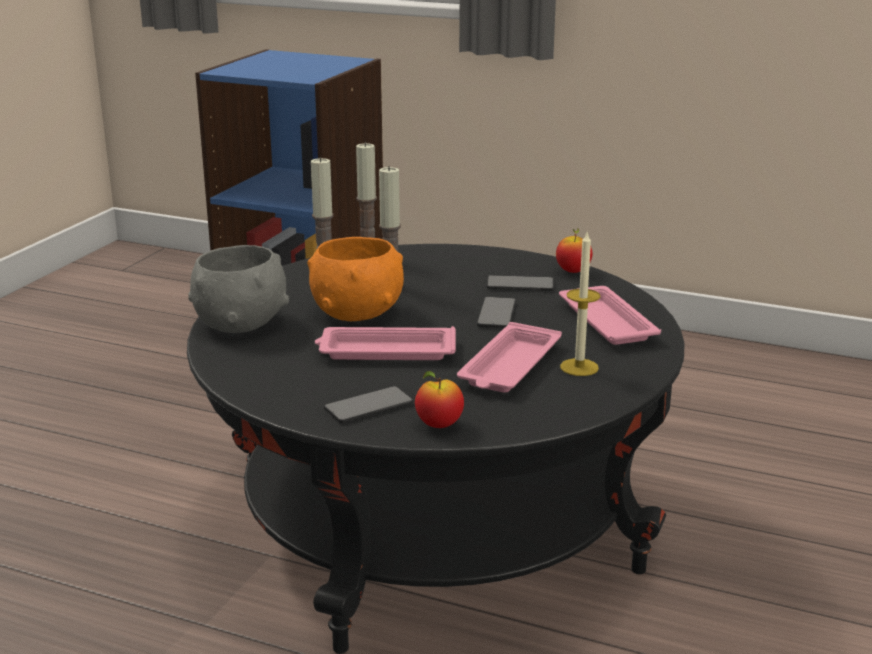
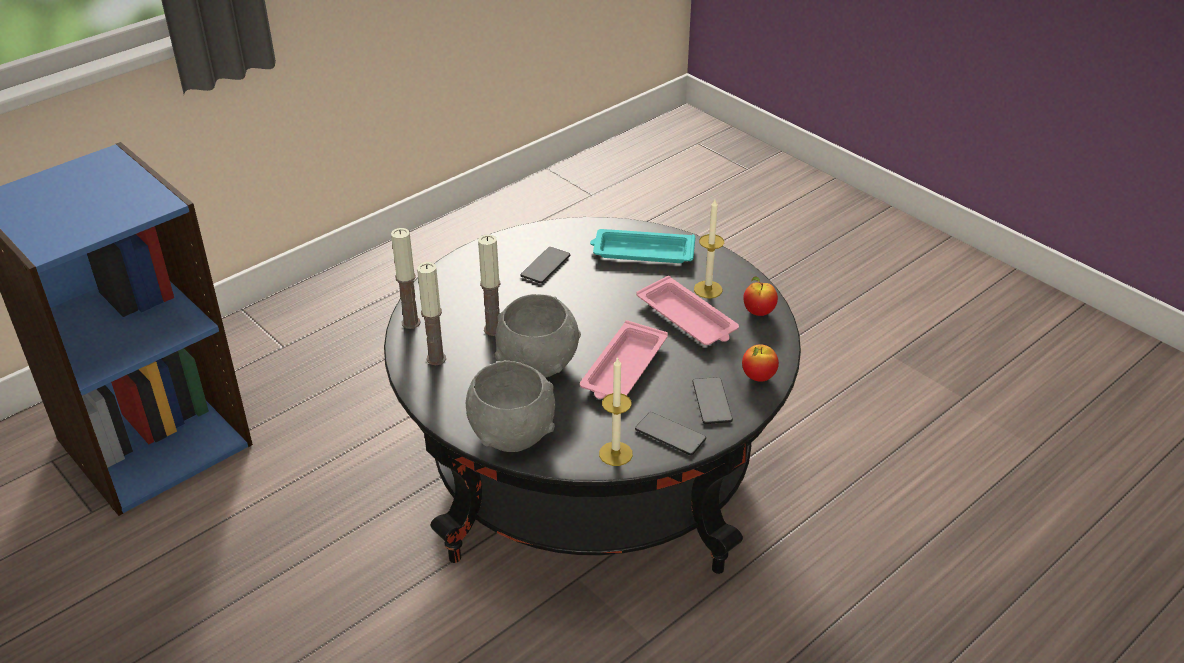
camera: 65 degrees left, 15 degrees up
(242, 374) = (615, 454): none -> candle
(358, 313) = (539, 363): orange bowl -> grey bowl
(496, 314) = (593, 295): phone -> phone (670, 435)
(573, 271) = (539, 233): apple -> apple (758, 312)
(605, 321) = (641, 252): pink tray -> turquoise tray

